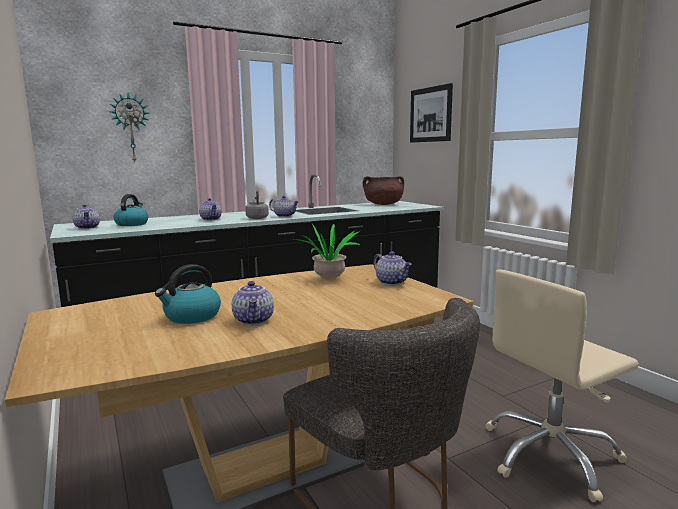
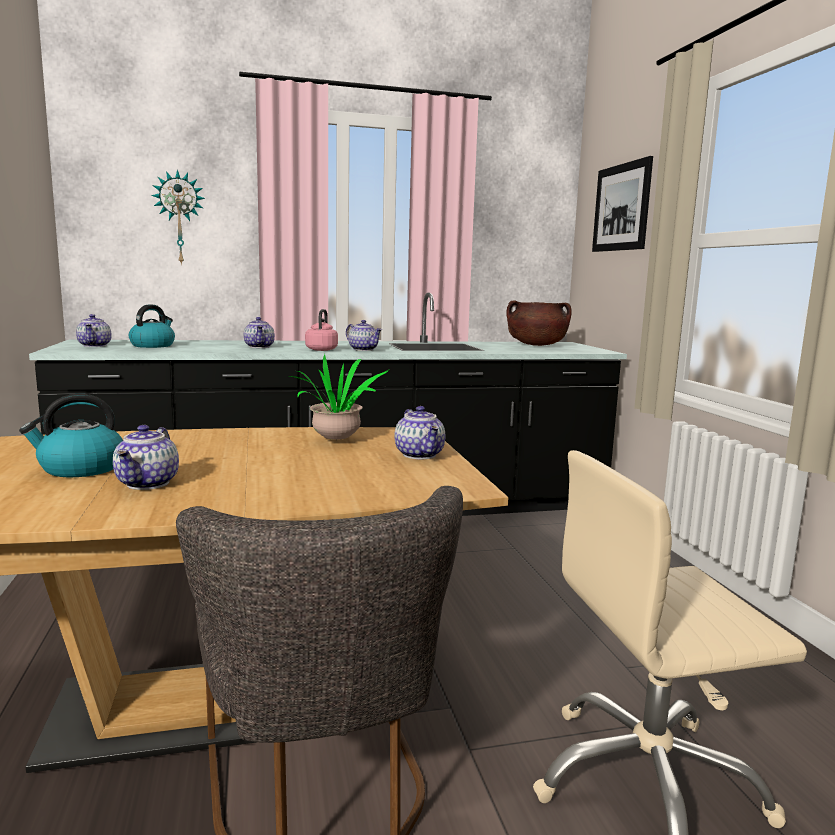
camera: 15 degrees right, 0 degrees up
(257, 218) = (322, 349): grey kettle -> pink kettle

